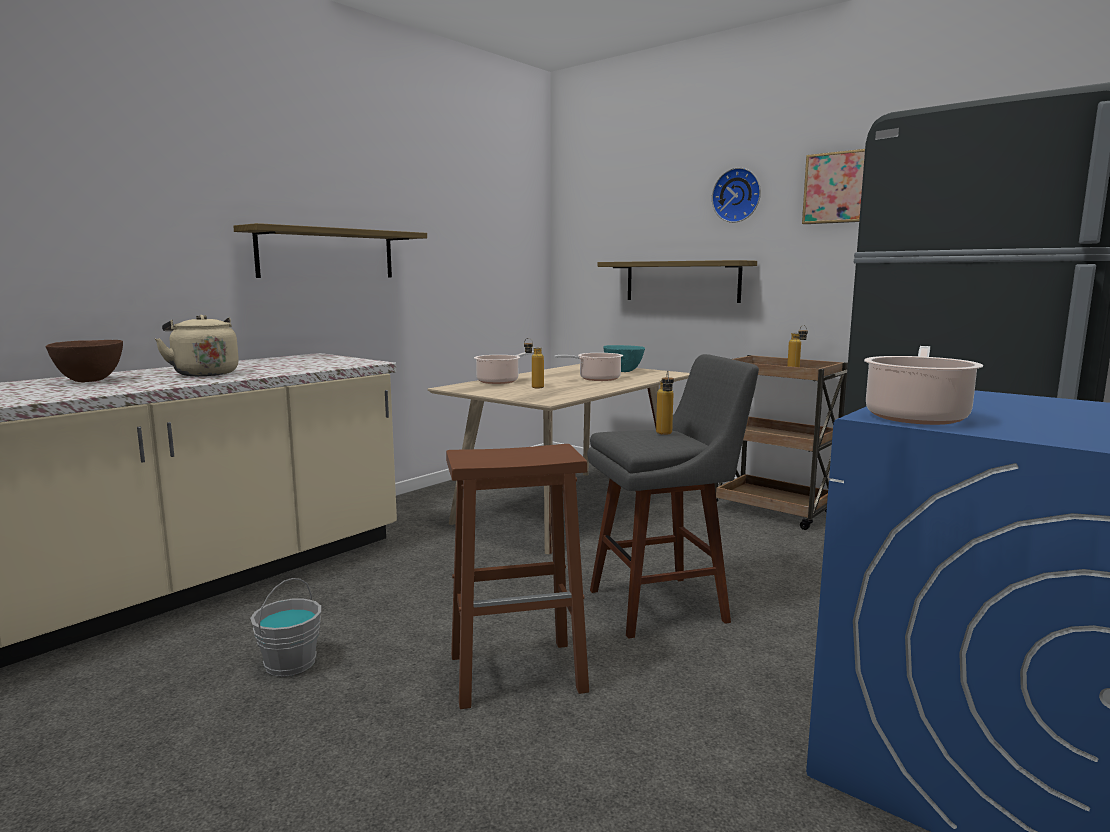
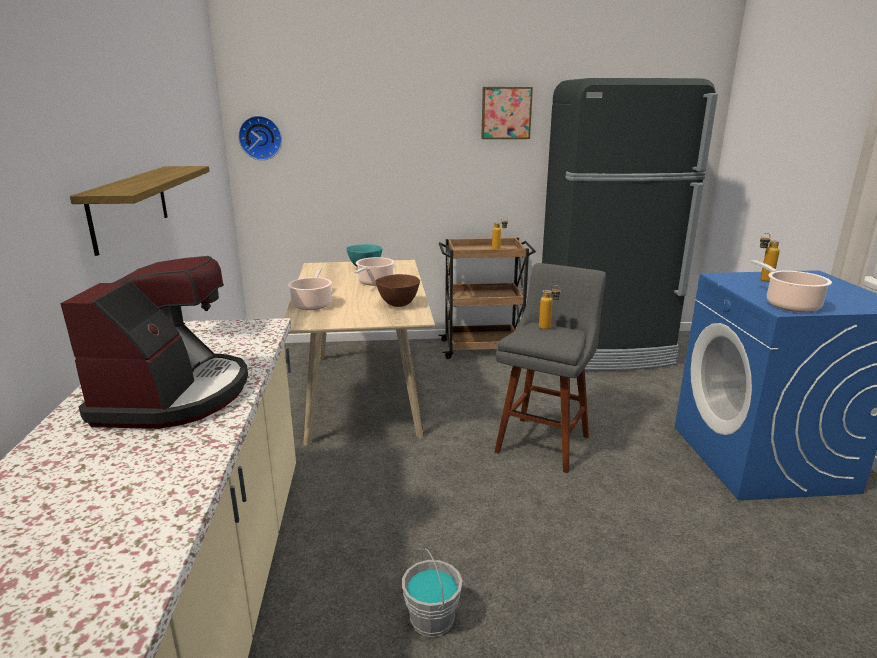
camera: 45 degrees left, 10 degrees up
(89, 381) = (85, 460): brown bowl -> brown bowl (398, 305)
(204, 373) = (174, 395): beige kettle -> coffee machine
(519, 672) = (561, 528): brown stool -> none
(533, 387) = (359, 305): bottle -> bottle (762, 280)
(682, 281) = (379, 183): shelf -> none
(737, 195) = (426, 113): wall clock -> wall clock (260, 137)

